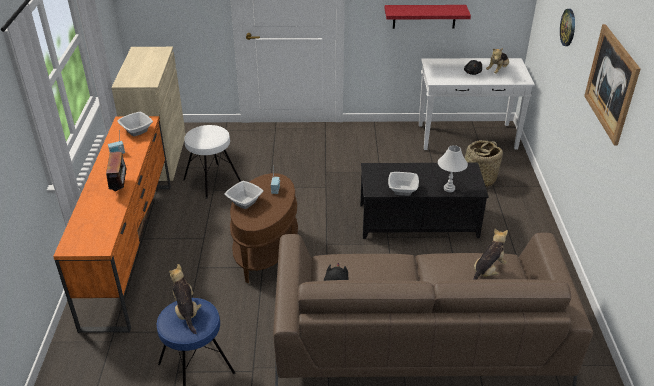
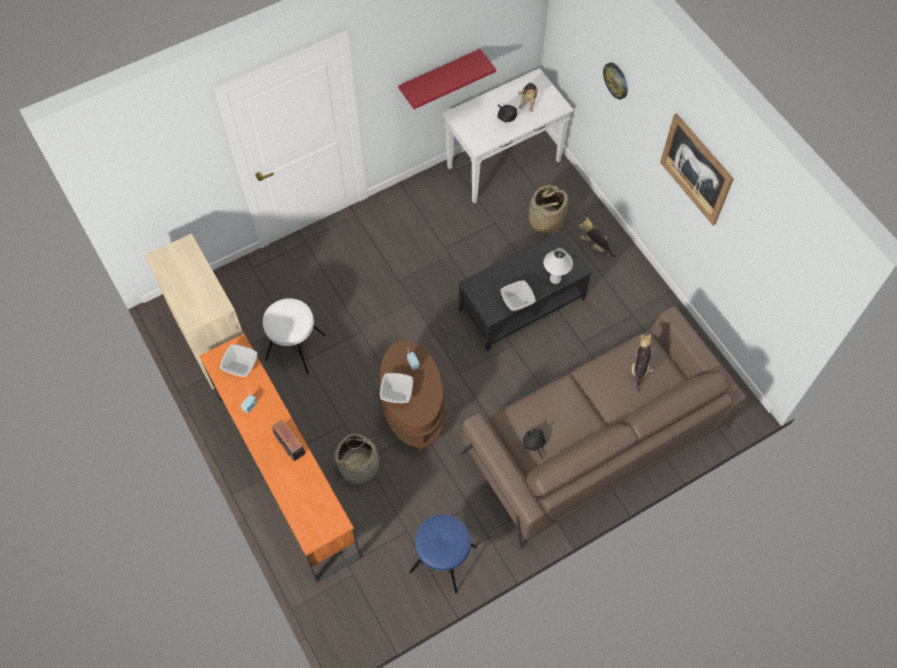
camera: 30 degrees left, 25 degrees up
(186, 312) = (437, 534): plush toy -> plush toy (595, 245)
(189, 269) = (359, 466): none -> basket

